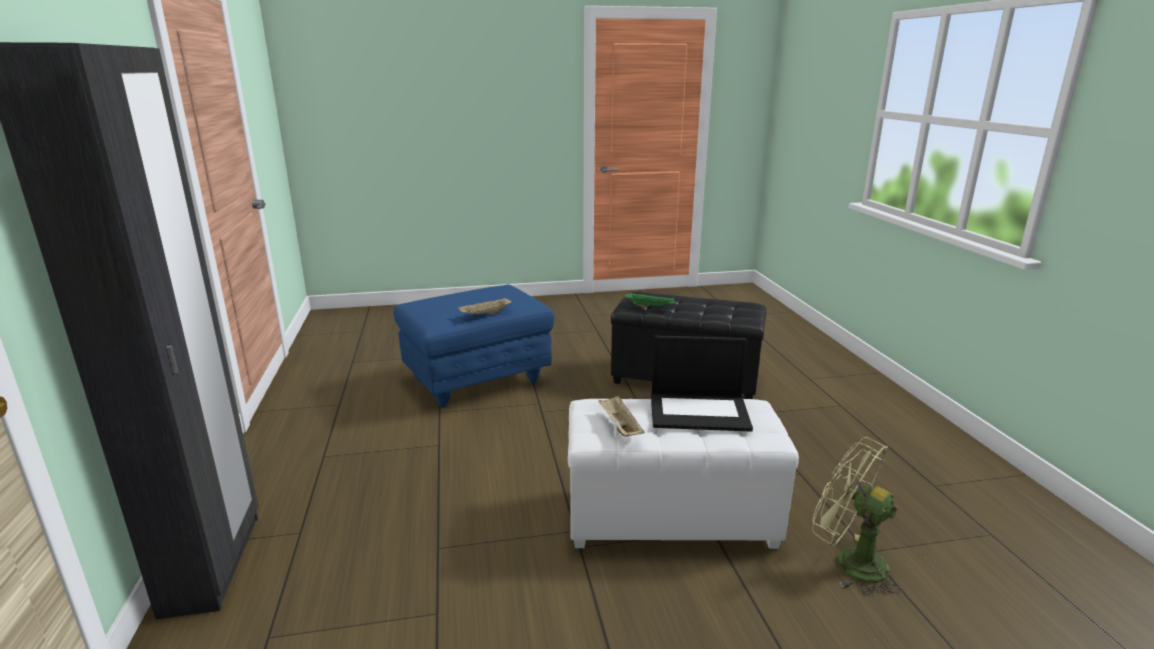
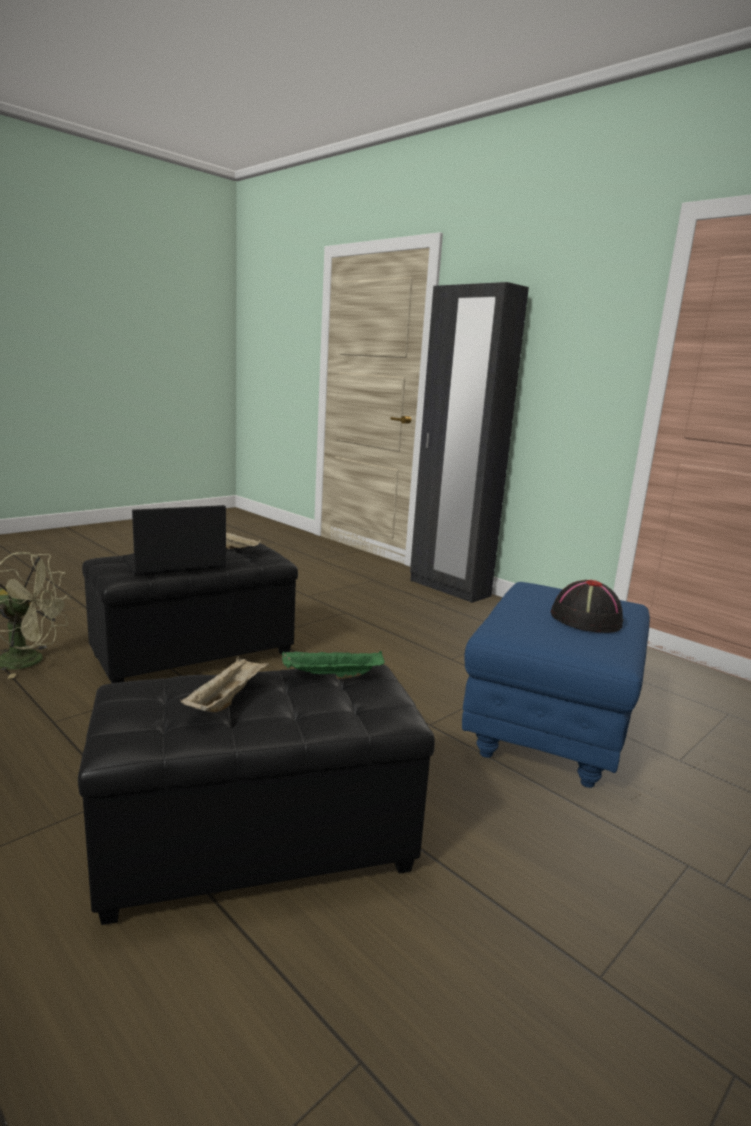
camera: 145 degrees right, 5 degrees down
(474, 296) = (585, 619): none -> black hat
(485, 314) = (509, 600): beige tray -> beige tray (226, 699)
(670, 518) = (194, 656): white ottoman -> black ottoman

